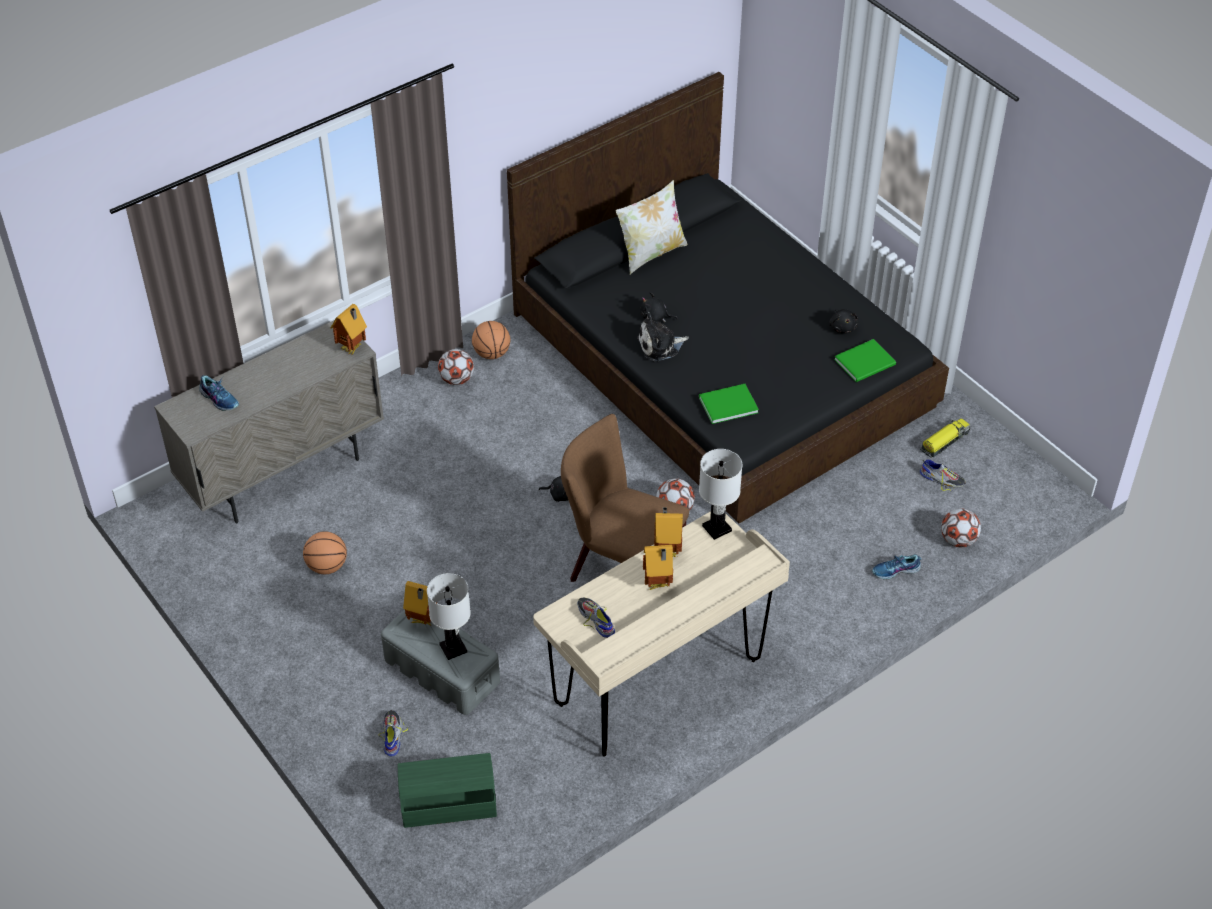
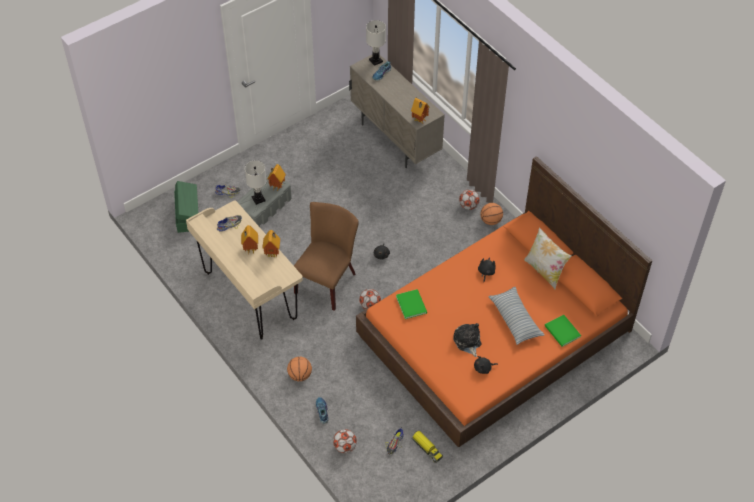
camera: 90 degrees right, 5 degrees up
(327, 566) = (332, 161): basketball -> basketball (300, 375)
(660, 346) = (461, 274): plush toy -> plush toy (467, 342)
(716, 528) = (287, 275): white table lamp -> white table lamp (376, 60)
(722, 358) = (495, 332): black bed -> orange bed
(747, 289) = (515, 319): none -> pillow
(867, 362) = (451, 378): green book -> green book (562, 332)

